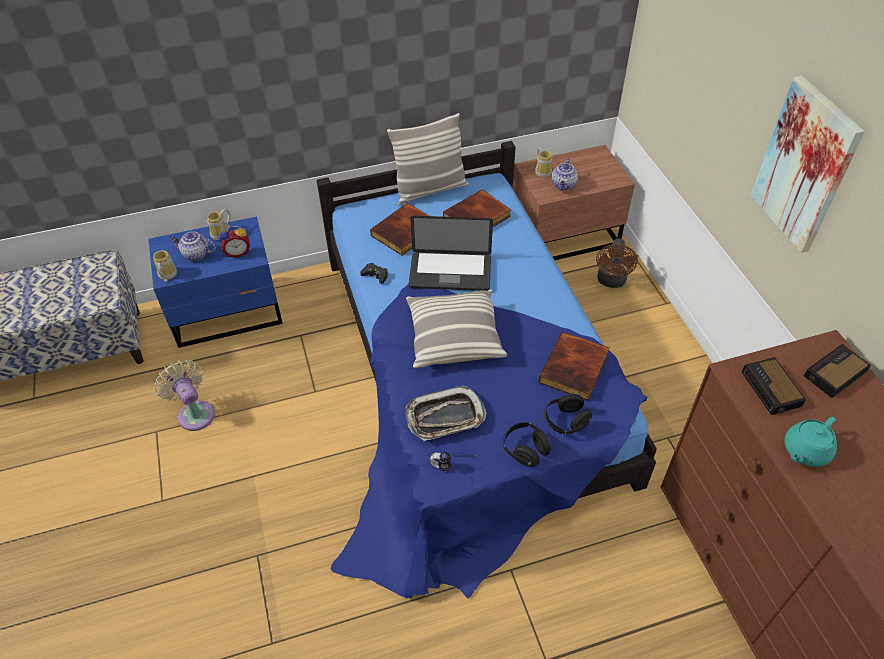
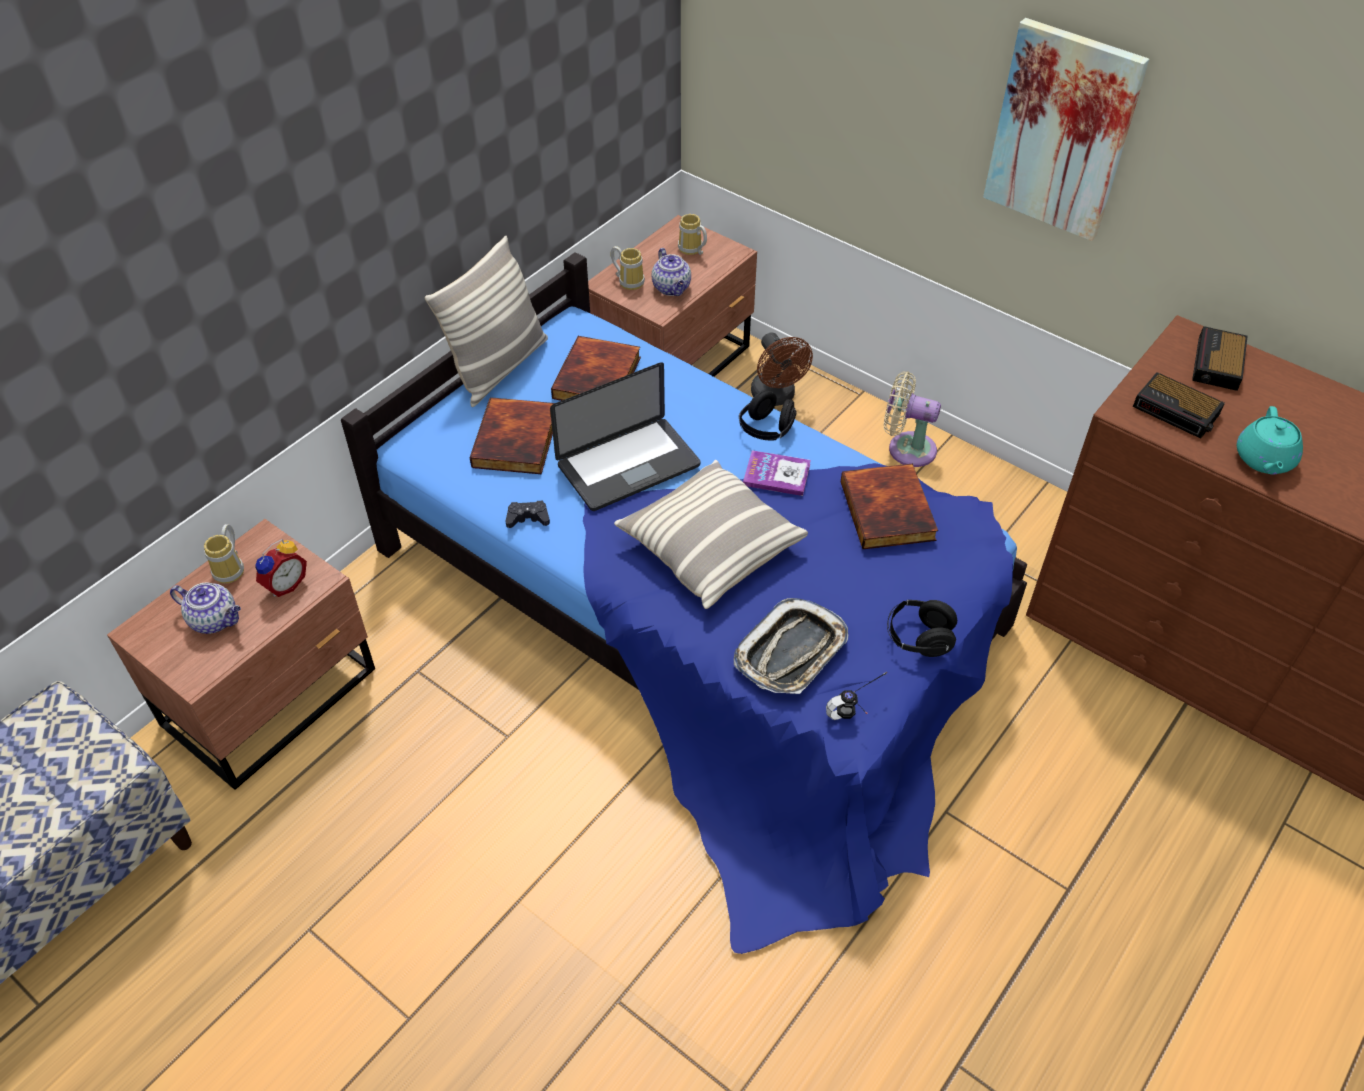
camera: 35 degrees left, 0 degrees up
(166, 276) = (196, 675): mug -> mug (691, 250)
(194, 413) = (348, 867): beige fan -> beige fan (907, 448)
(195, 254) = (215, 620): teapot -> teapot turned 135 degrees counterclockwise
(229, 313) = (274, 697): blue nightstand -> brown nightstand
(527, 316) = (776, 475): none -> book
(565, 422) = (933, 580): black headphones -> black headphones (766, 429)

